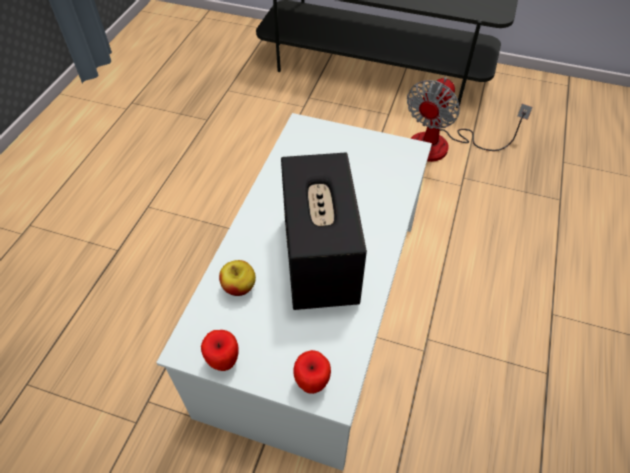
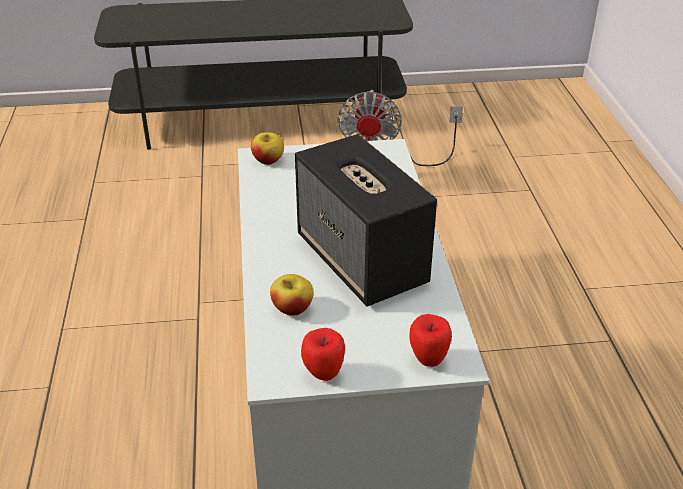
camera: 25 degrees left, 15 degrees down
(307, 132) = (268, 160): none -> apple

